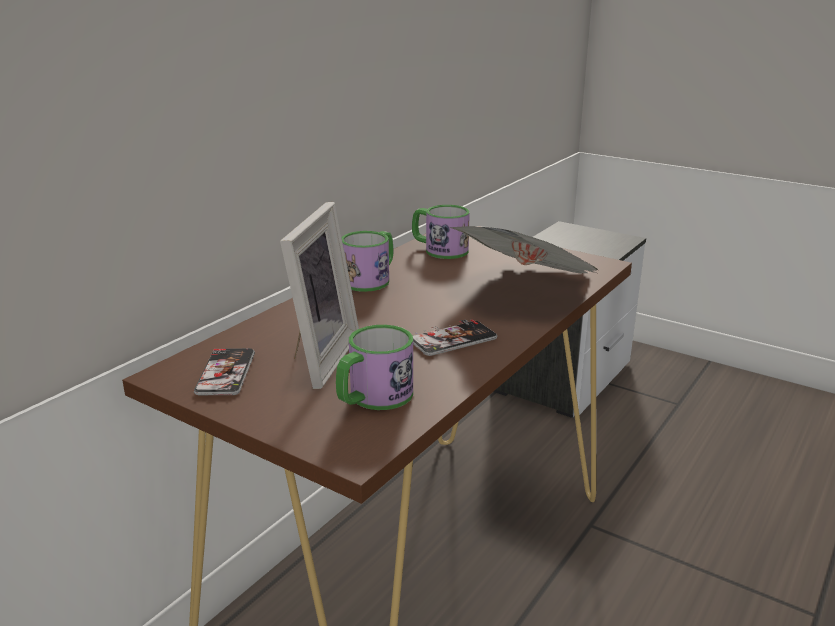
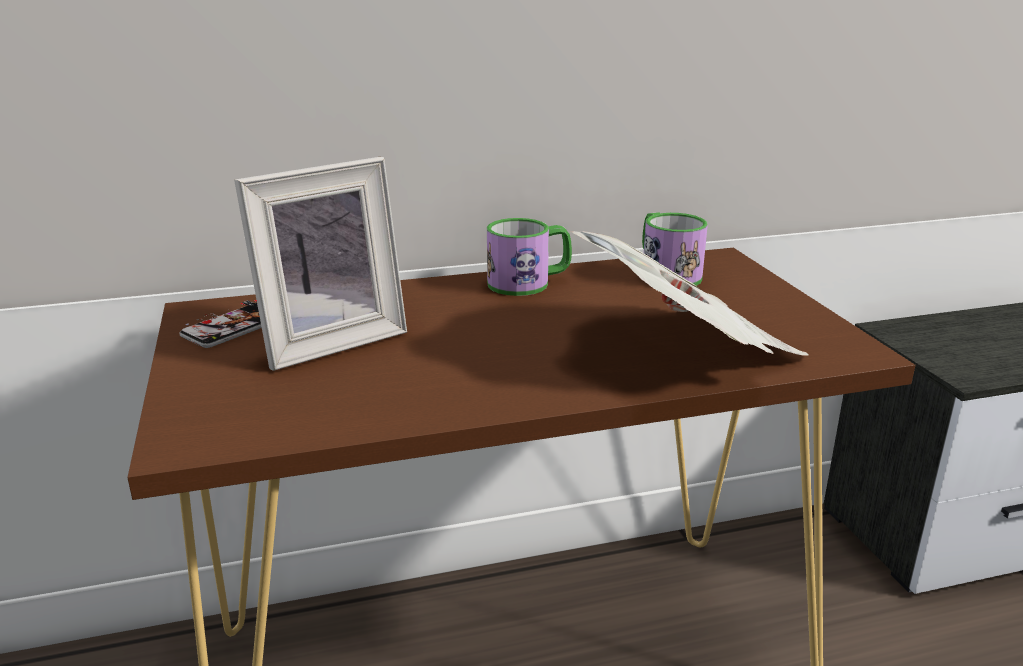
camera: 40 degrees right, 0 degrees up
(373, 398) = (297, 400): mug -> none
(453, 340) = (487, 374): phone -> none

